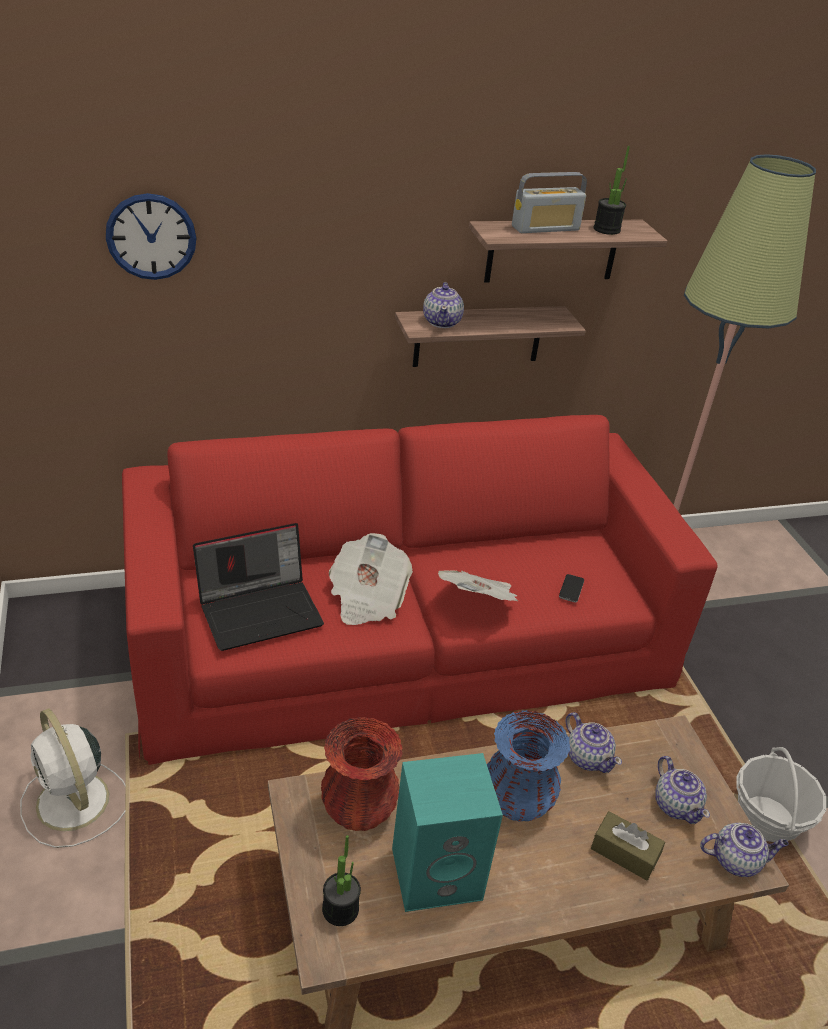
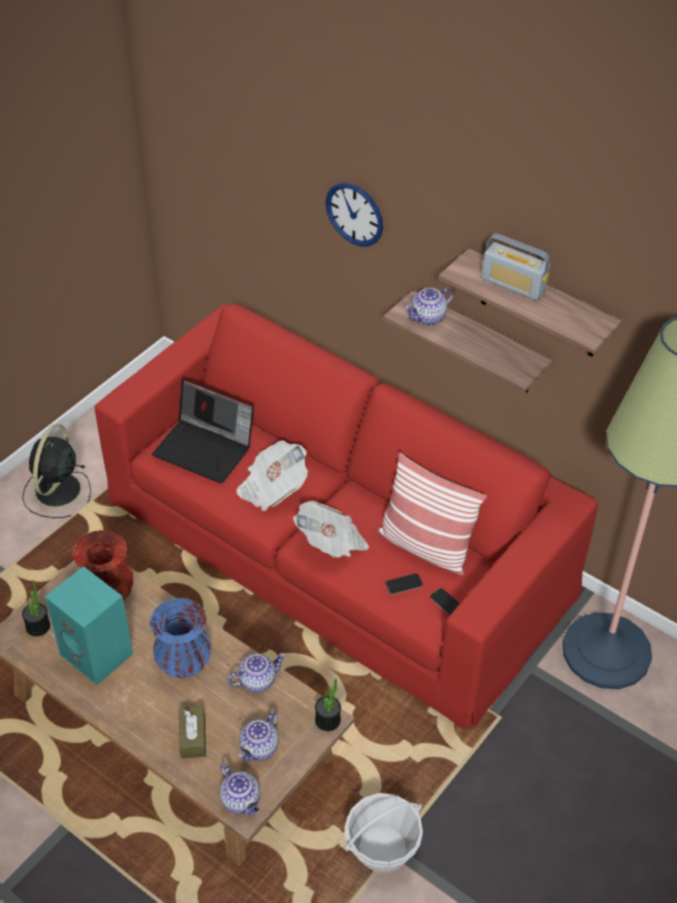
camera: 55 degrees right, 10 degrees up
(74, 803) = (57, 492): white fan -> black fan
(151, 237) = (253, 156): wall clock -> wall clock (354, 214)
(539, 553) = (425, 546): none -> pillow
(587, 757) = (256, 680): teapot -> teapot turned 135 degrees counterclockwise
(606, 229) = (563, 312): potted plant -> potted plant (327, 720)
(614, 578) = (447, 603): none -> phone

